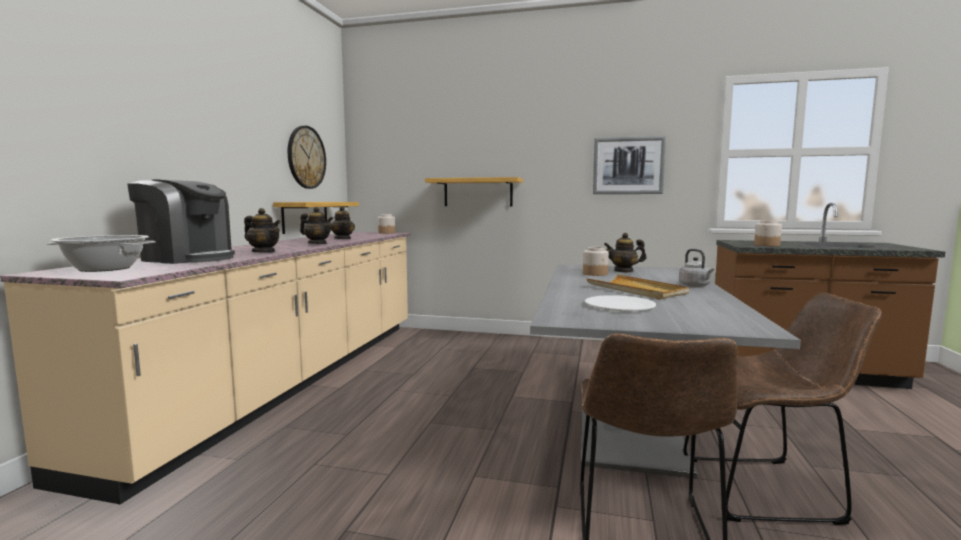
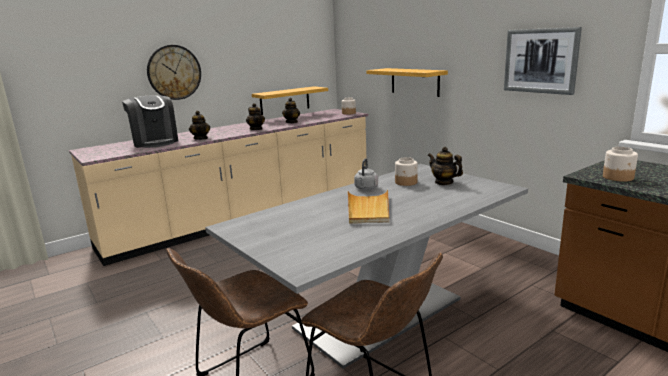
camera: 40 degrees right, 10 degrees up
(104, 268) = (104, 149): cooking pot -> none
(306, 157) = (286, 55): wall clock -> wall clock (174, 72)
(620, 305) = (301, 223): white plate -> none
(695, 286) = (434, 214): grey kettle -> grey kettle (366, 188)

